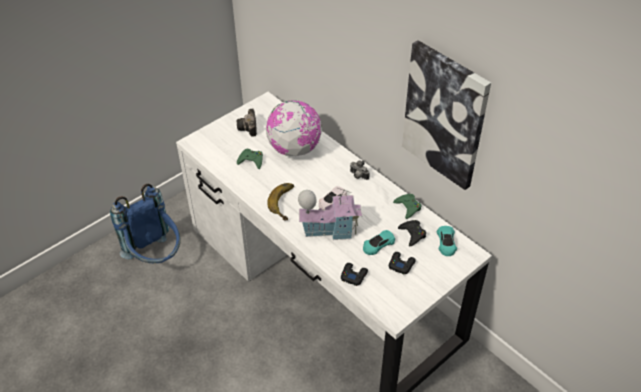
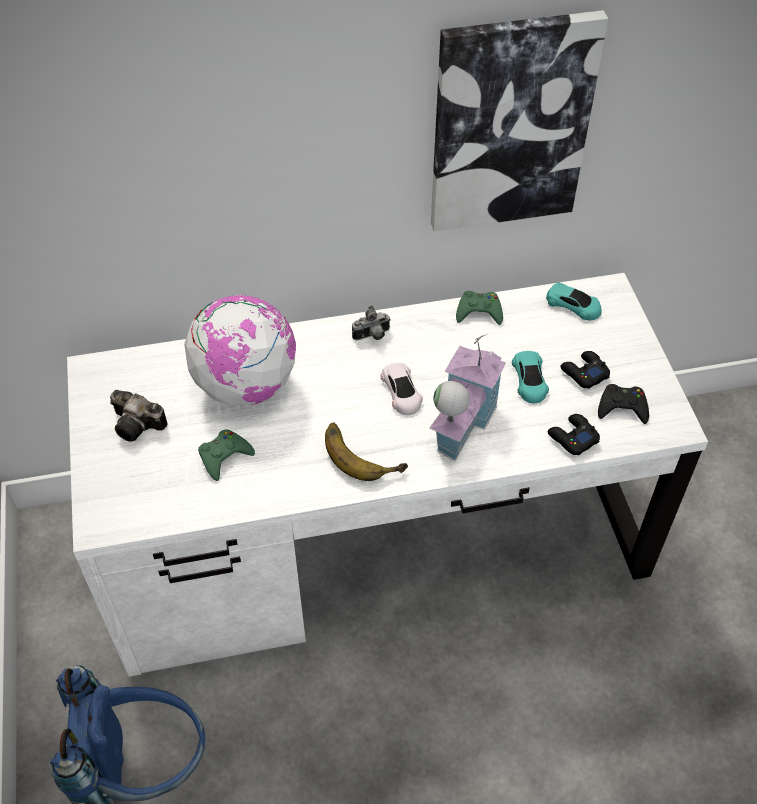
camera: 60 degrees left, 5 degrees up
(412, 234) = (534, 332): black game controller -> black game controller (622, 407)

